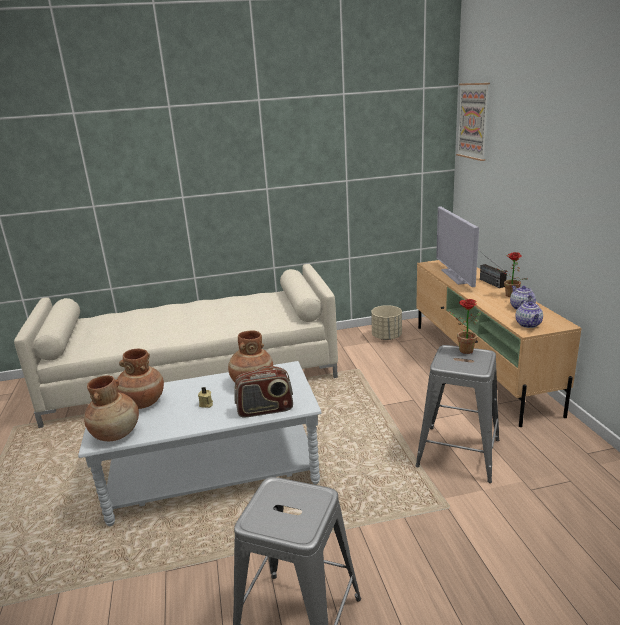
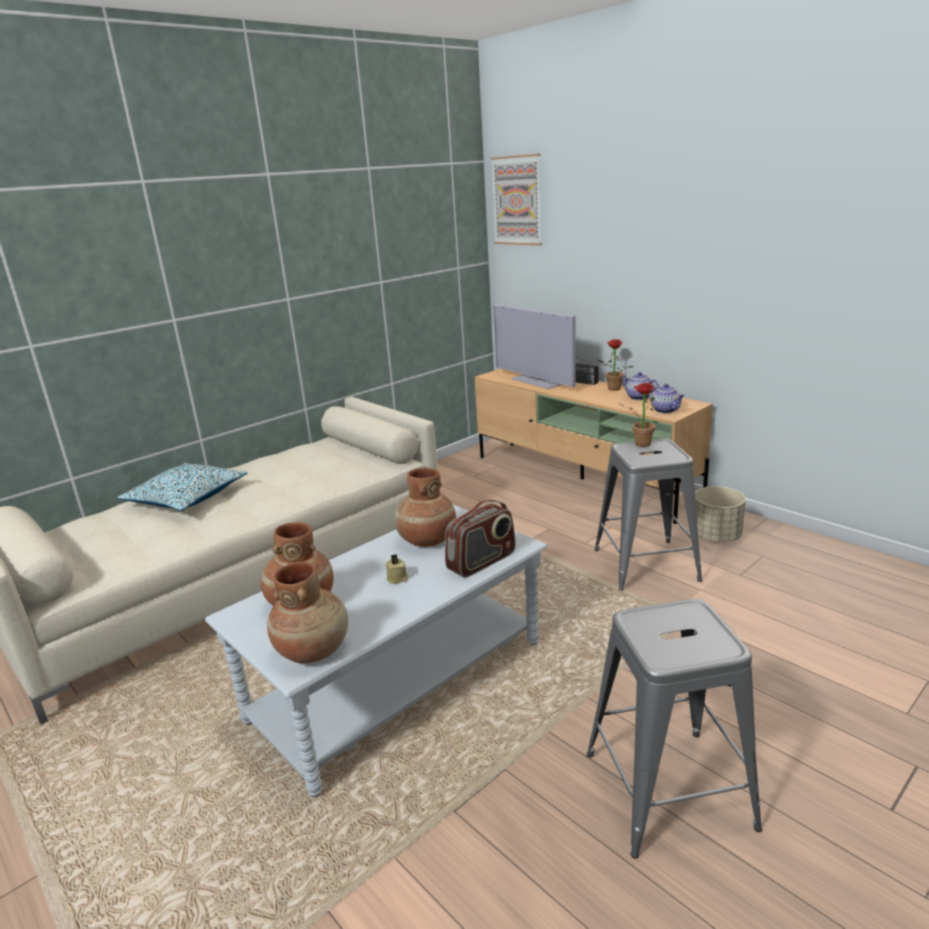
camera: 30 degrees left, 0 degrees up
(165, 314) = (186, 498): none -> pillow
(387, 337) = (454, 474): beige planter -> beige planter (716, 537)

